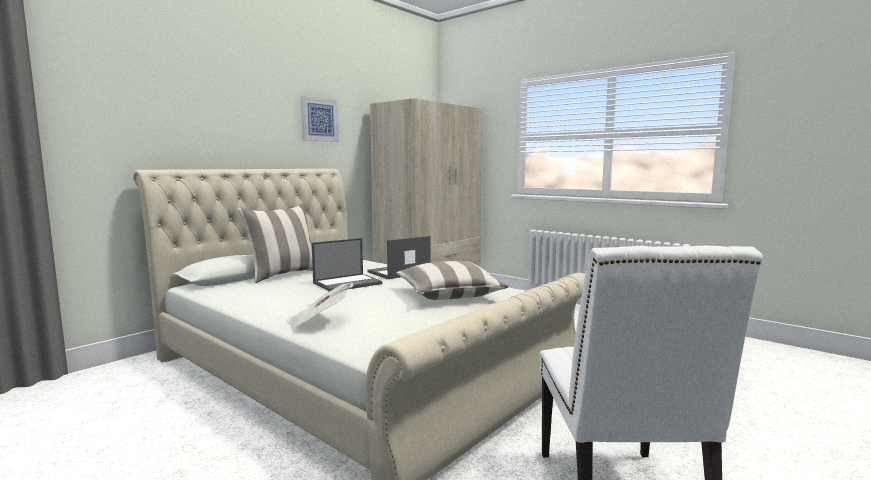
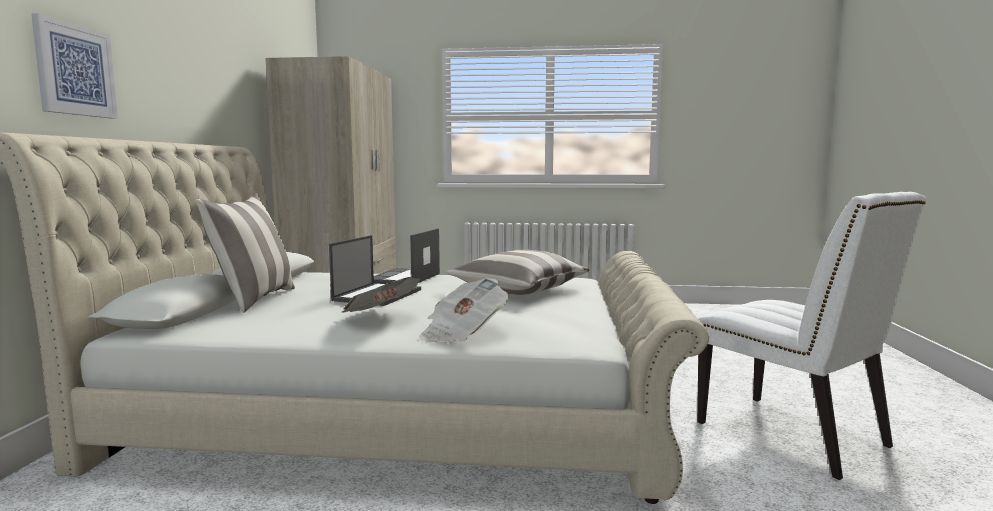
camera: 35 degrees left, 0 degrees up
(308, 299) = (381, 316): none -> newspaper
(319, 119) = (213, 73): picture -> picture (75, 70)

